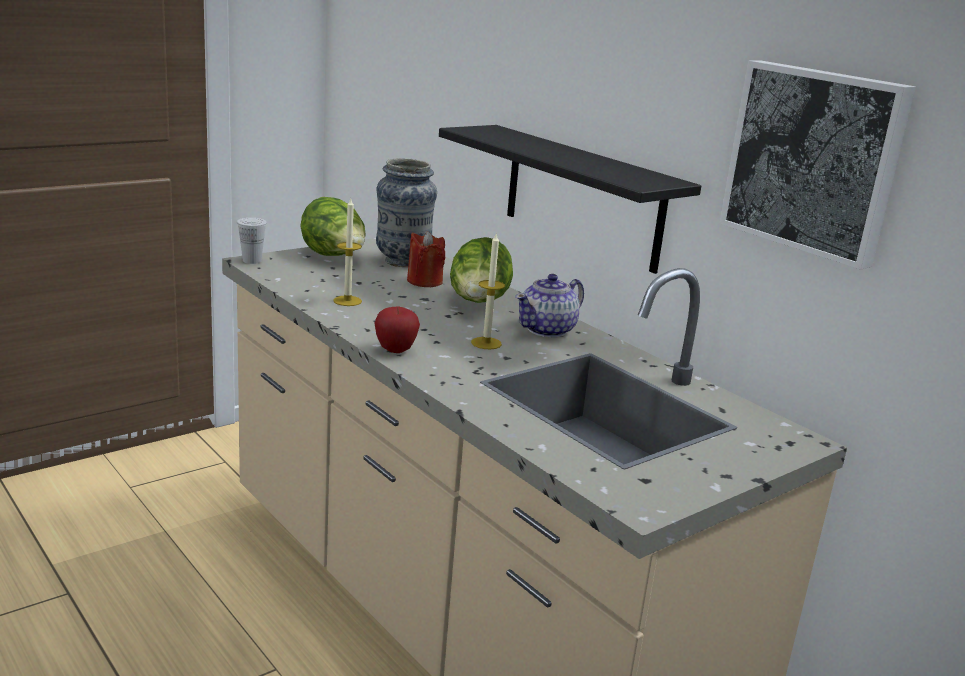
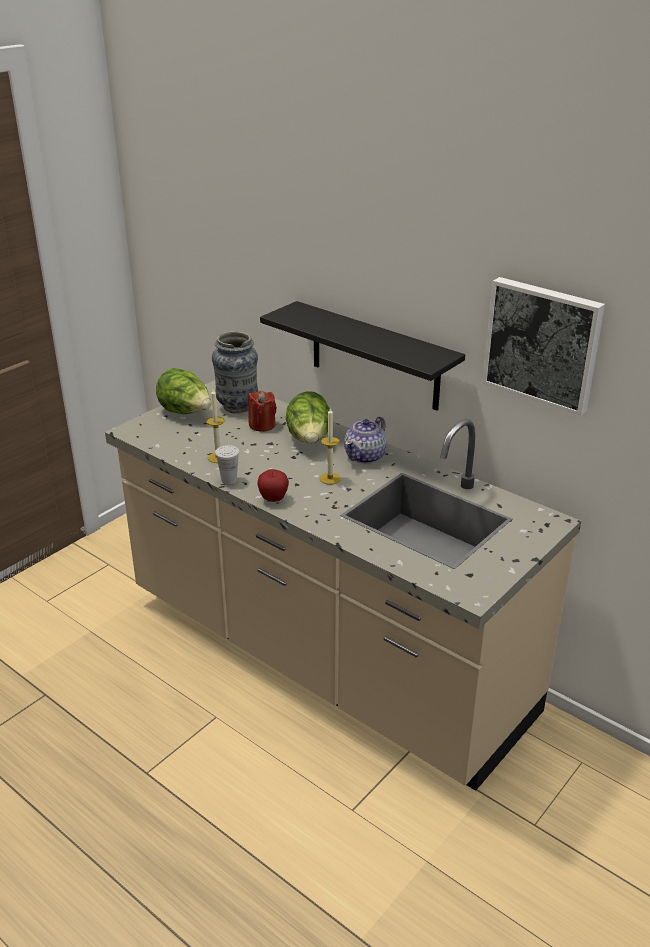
camera: 10 degrees left, 10 degrees up
(252, 260) = (128, 430): white cup -> white cup (229, 480)

